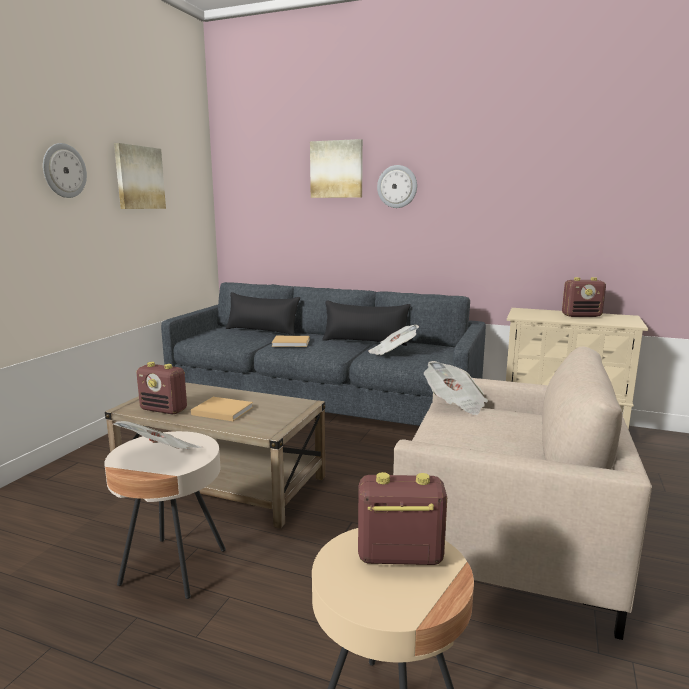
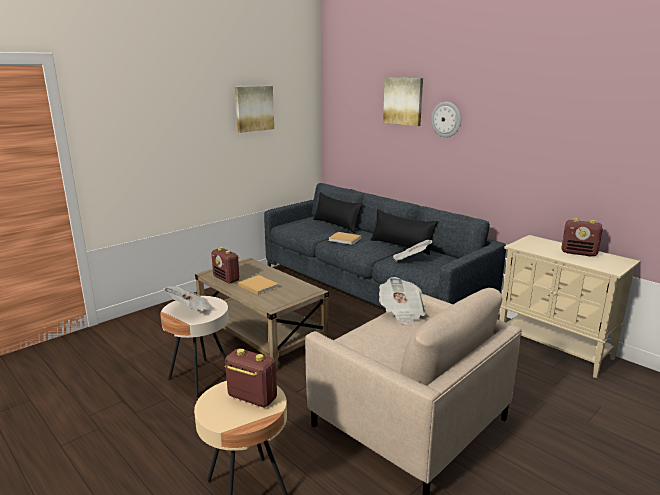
camera: 25 degrees right, 5 degrees up
(64, 171) = (196, 111): wall clock -> none

